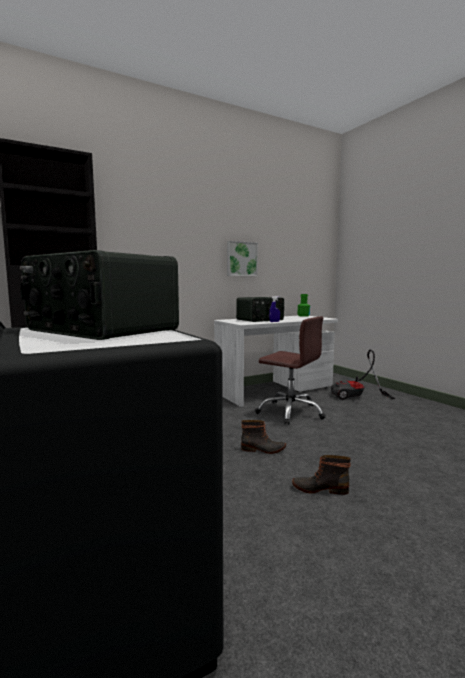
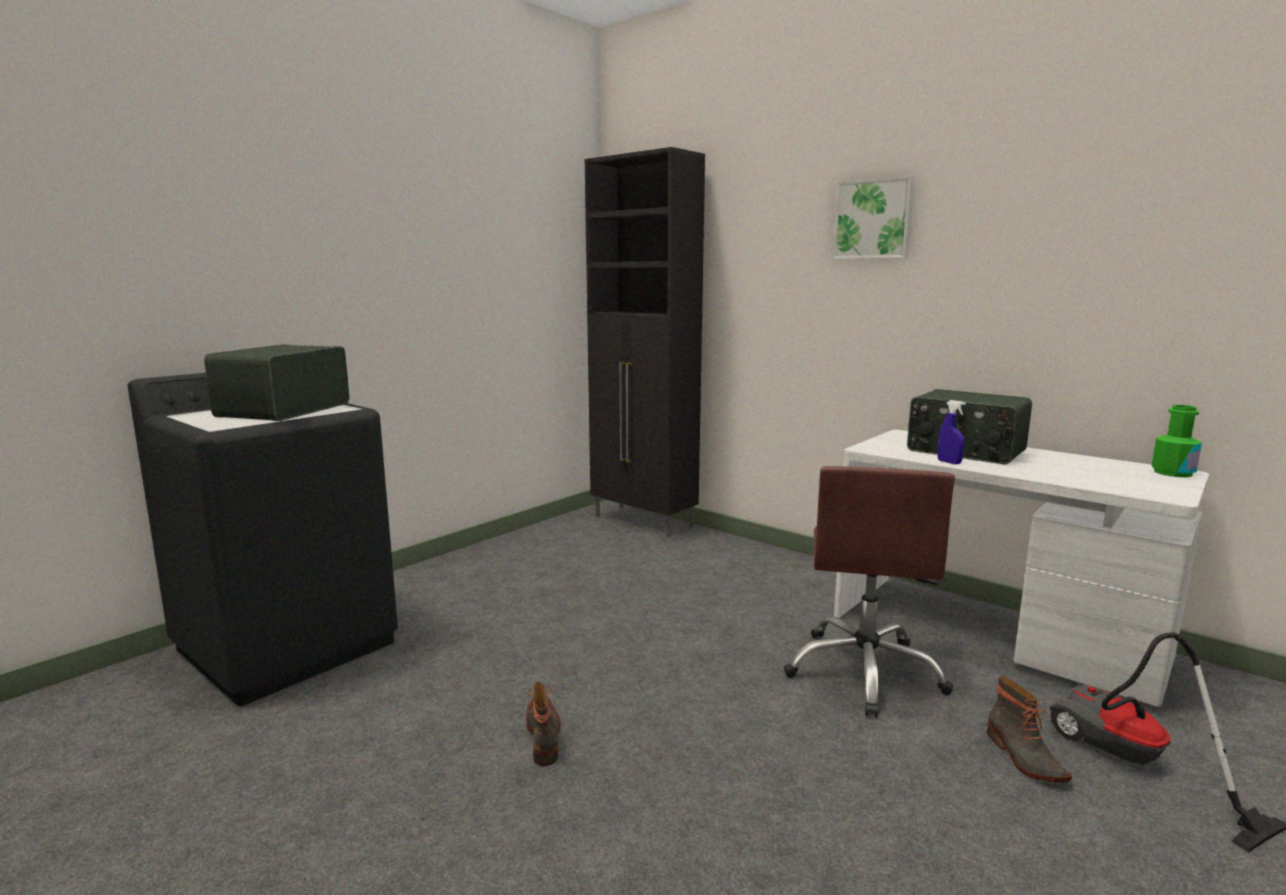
camera: 70 degrees right, 5 degrees up
(241, 259) = (991, 296): picture -> picture (874, 219)
(263, 449) = (653, 667): boot -> boot (1023, 758)

